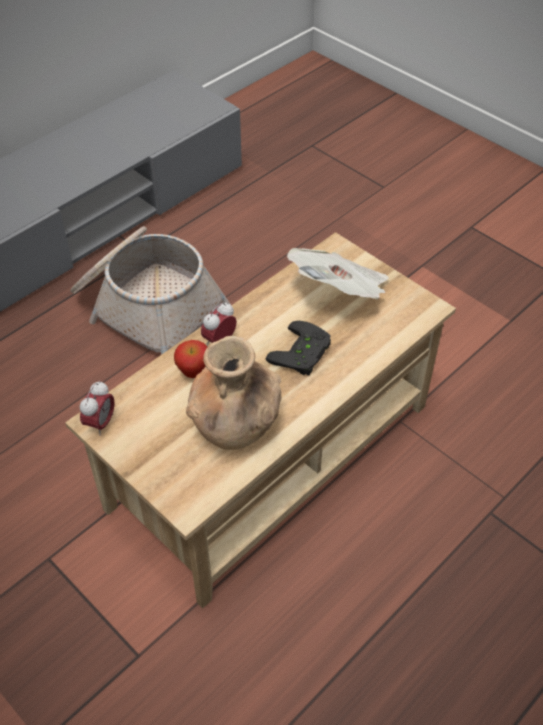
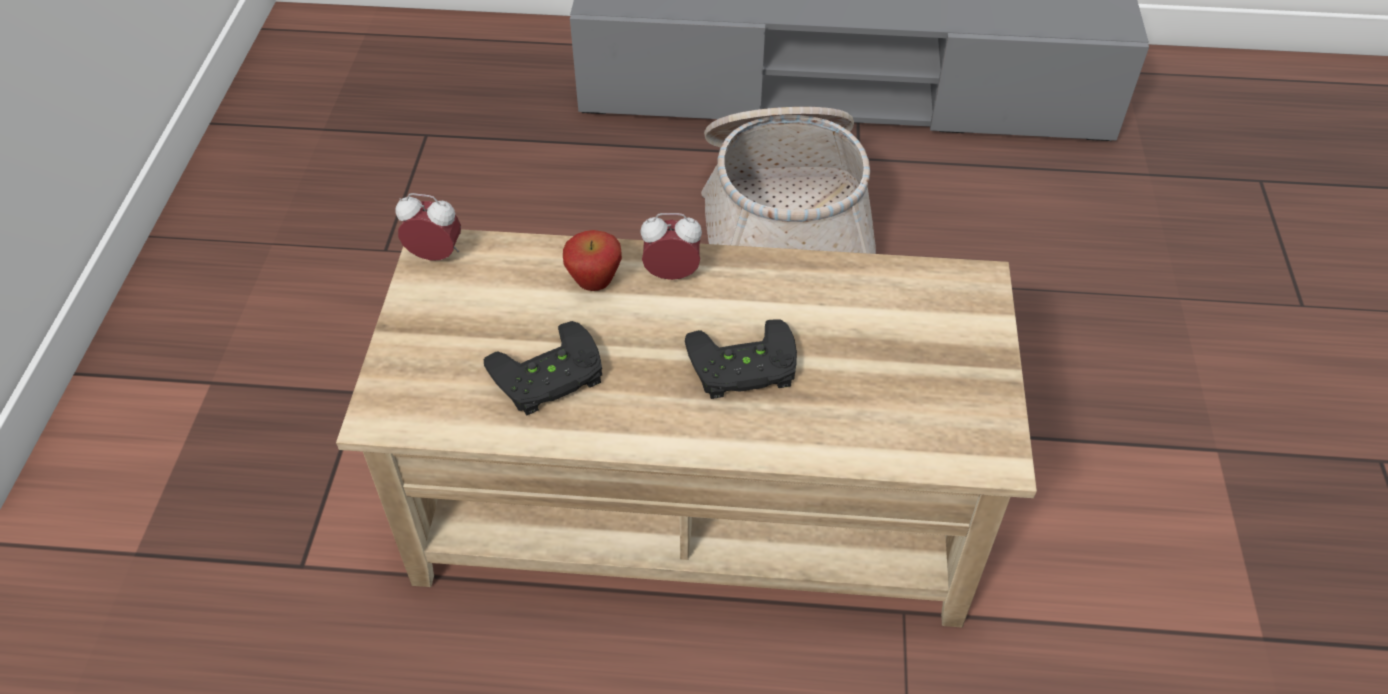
camera: 50 degrees right, 0 degrees up
(101, 423) = (436, 255): alarm clock -> alarm clock turned 150 degrees counterclockwise
(235, 426) = (549, 379): brown vase -> black game controller
(340, 292) = (900, 337): newspaper -> none

